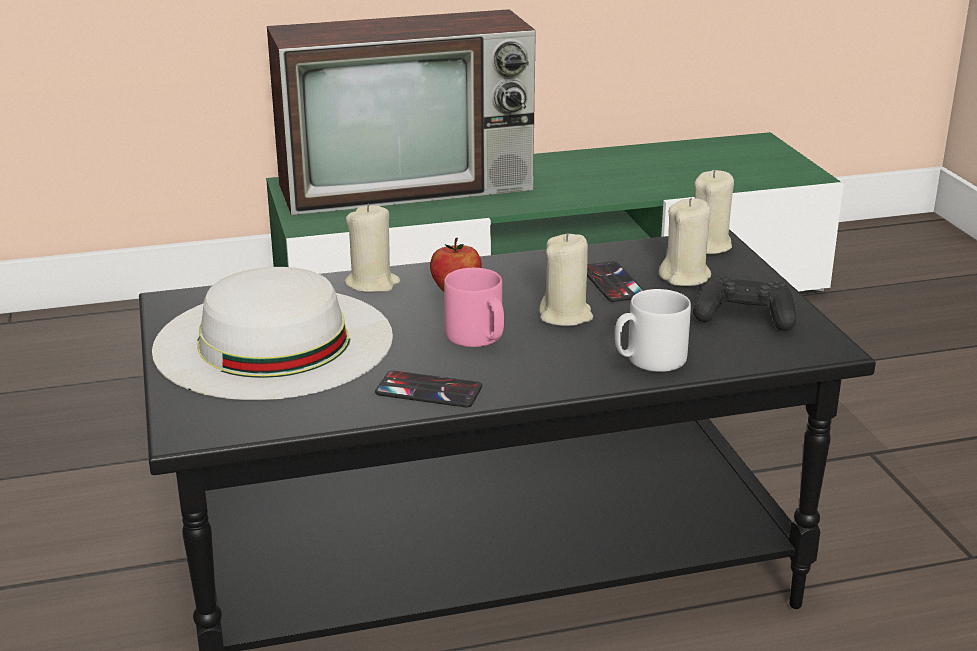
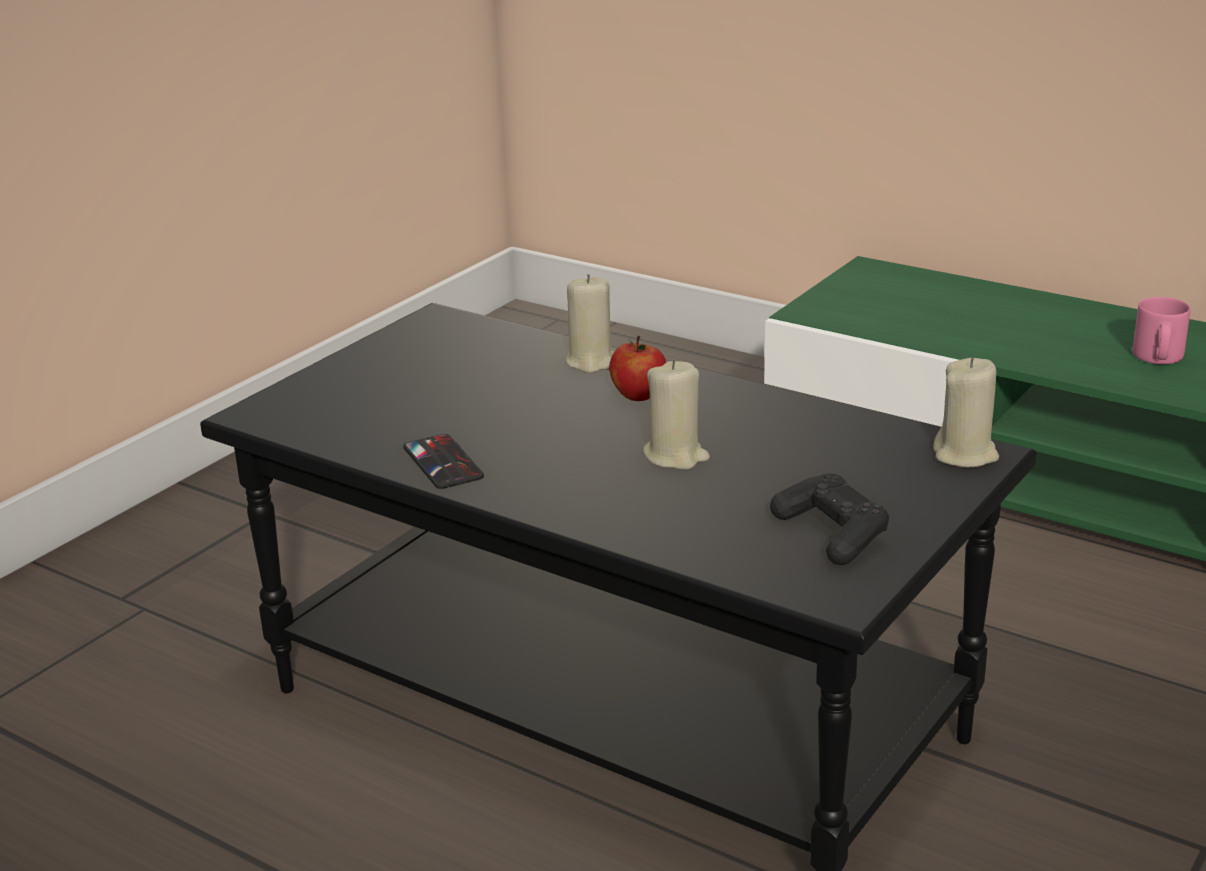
camera: 50 degrees right, 0 degrees up
(274, 341) = (430, 376): white hat -> none
(410, 186) = (975, 308): television -> none
(478, 338) = (567, 441): pink mug -> pink mug (1158, 358)
(612, 282) = (785, 447): phone -> none
(649, 360) = (653, 525): grey mug -> none
(685, 277) = (866, 473): beige candle -> none

